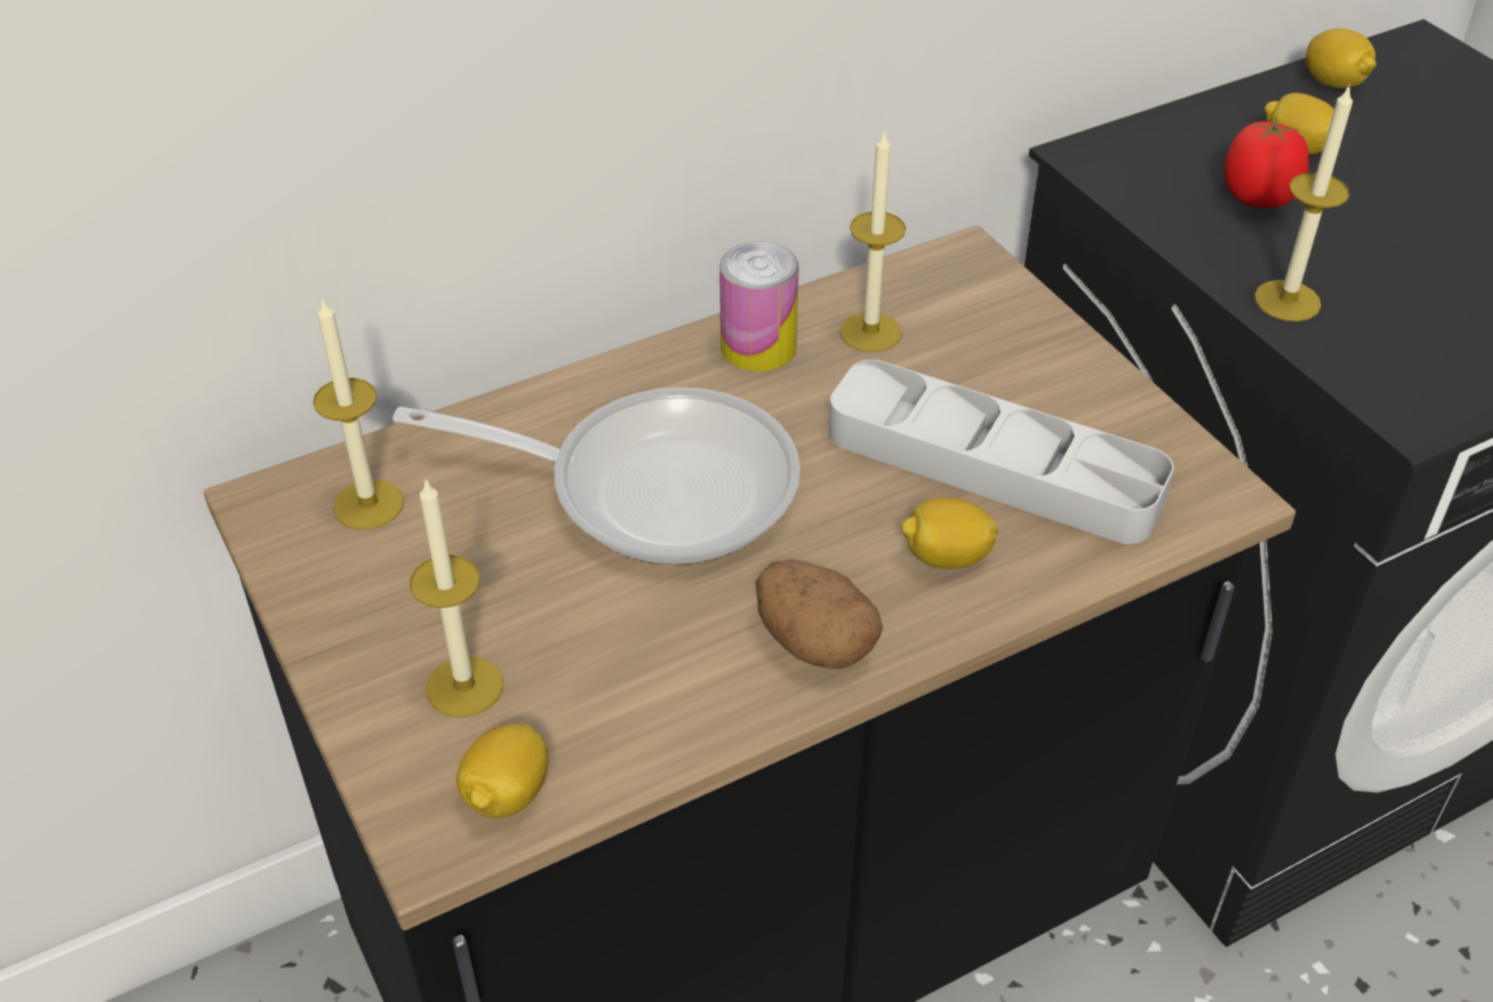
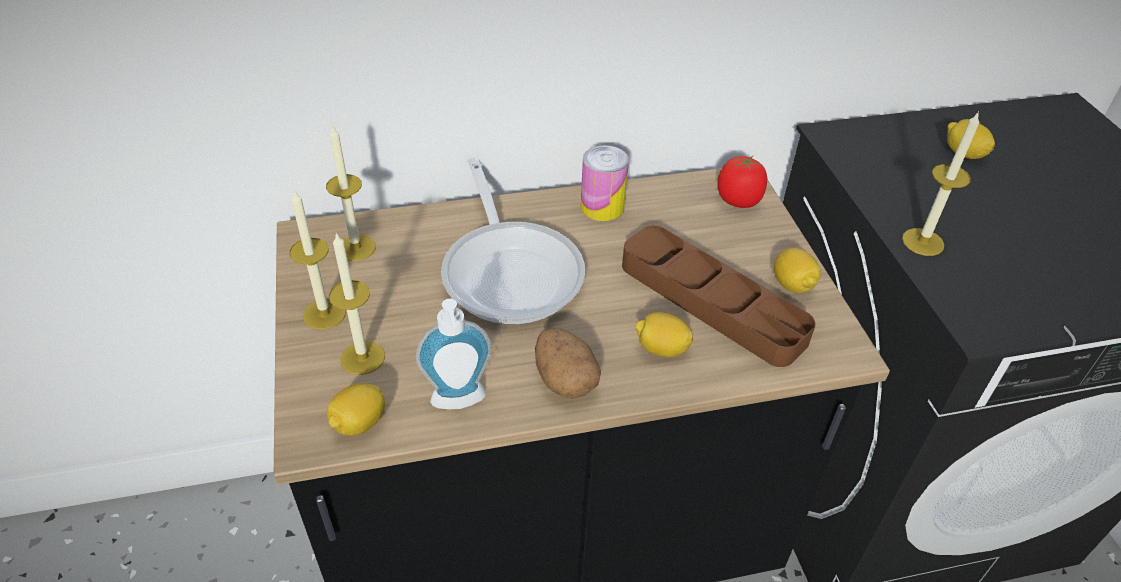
camera: 15 degrees right, 0 degrees up
(652, 485) = (511, 270): frying pan -> frying pan turned 45 degrees clockwise
(660, 721) = (459, 403): none -> soap dispenser
(870, 332) = (669, 211): candle -> candle (324, 314)
(993, 465) = (711, 301): grey tray -> brown tray
(1258, 198) = (927, 178): tomato -> tomato (738, 200)
(1334, 83) = (1003, 120): lemon -> lemon (792, 285)

